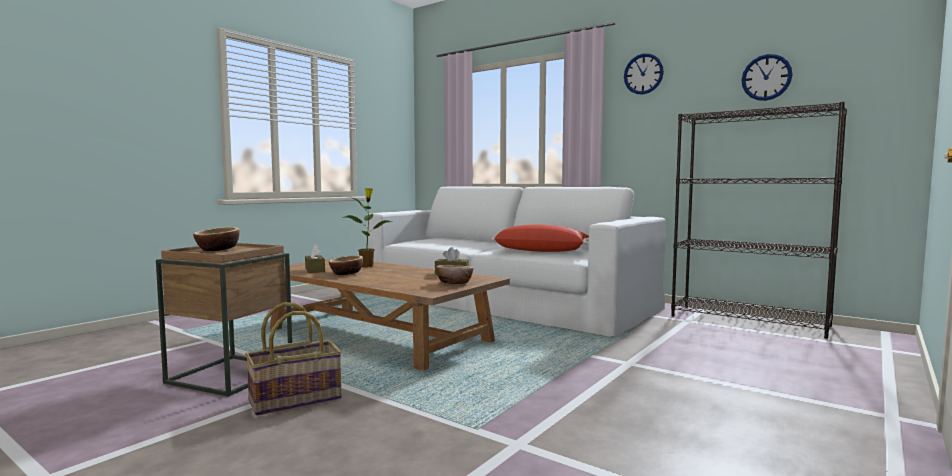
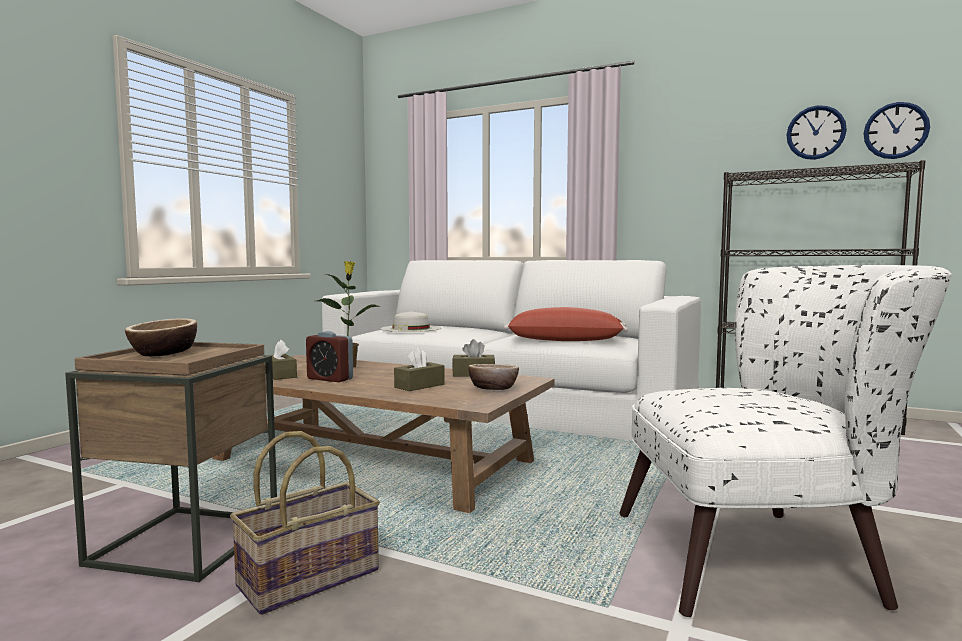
camera: 10 degrees left, 0 degrees up
(346, 273) = (330, 379): bowl -> alarm clock
(404, 280) = (419, 386): none -> brown tissue box
(432, 240) = (411, 328): none -> white hat
(619, 411) = (768, 557): none -> white armchair
(643, 74) = (666, 125): wall clock -> wall clock (895, 130)

